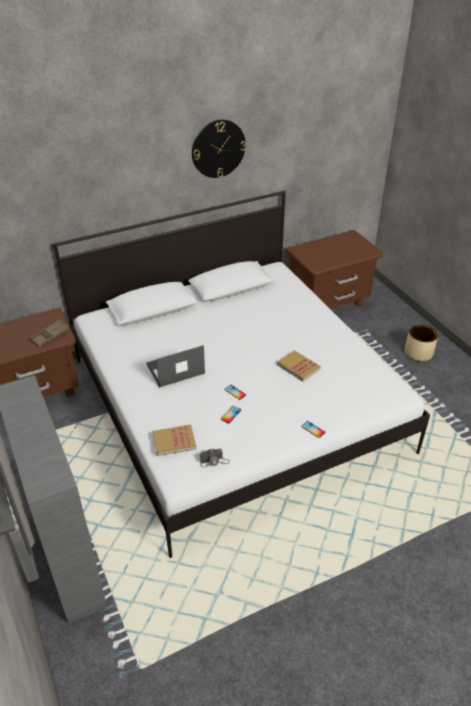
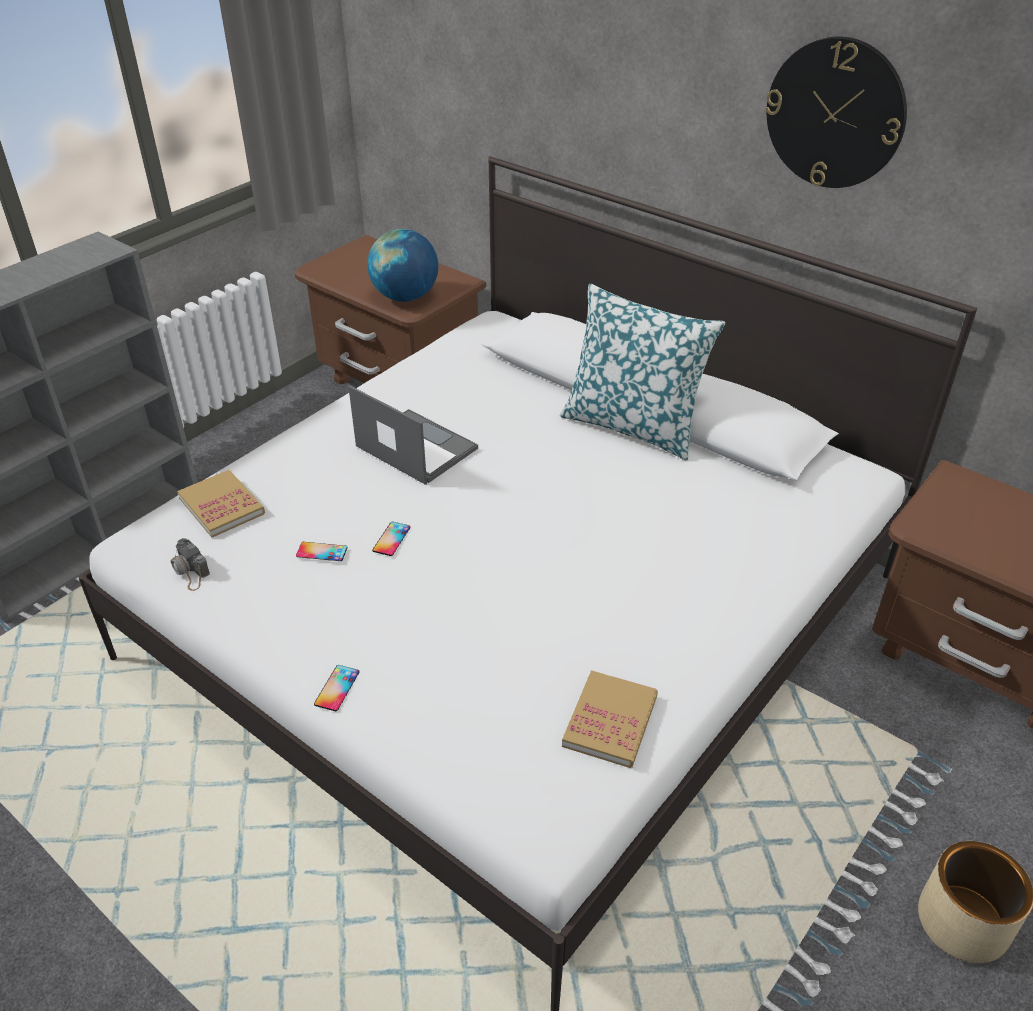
camera: 65 degrees right, 0 degrees up
(50, 336) = (405, 297): brown tray -> globe
(207, 306) = (633, 426): none -> pillow
(298, 367) = (531, 608): book -> book (610, 721)

